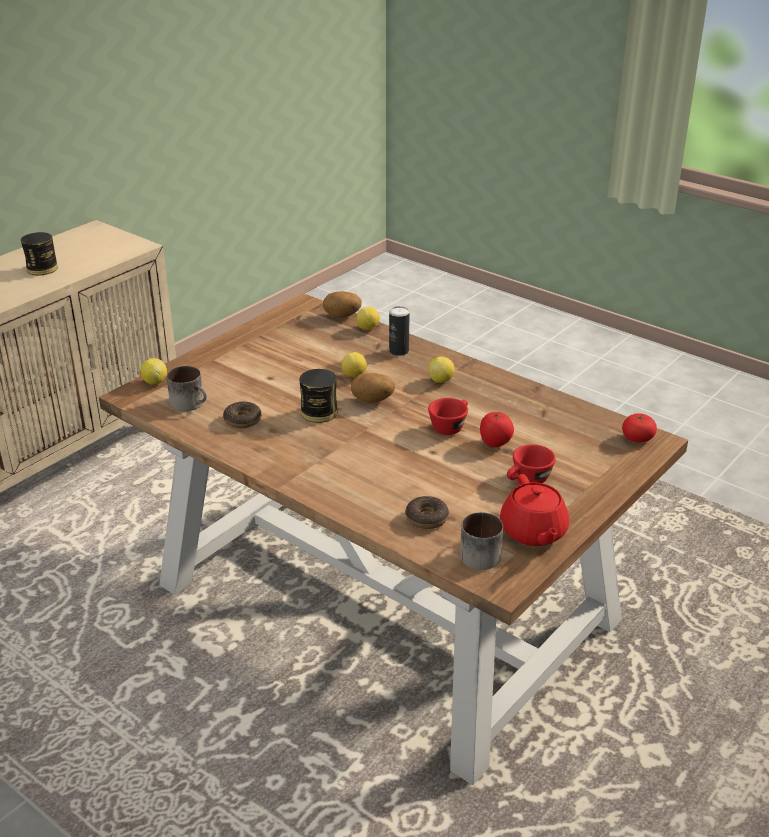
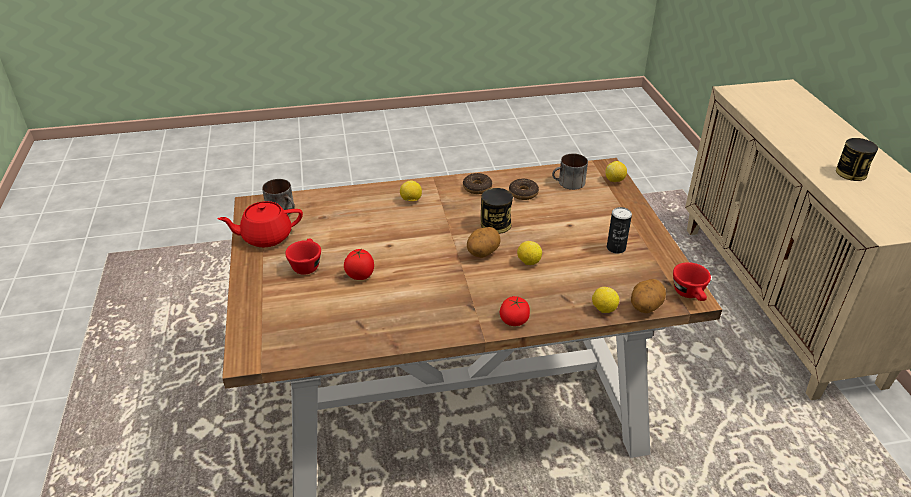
camera: 130 degrees right, 5 degrees up
(399, 351) = (543, 305): can -> can (616, 248)
(427, 518) = (334, 209): donut -> donut (477, 187)
(441, 380) = (470, 300): lemon -> lemon (411, 200)
(450, 426) = (406, 269): red cup -> red cup (690, 294)
(533, 532) = (266, 237): red teapot -> red teapot turned 45 degrees counterclockwise
(637, 438) = (264, 349): tomato -> tomato (514, 319)

